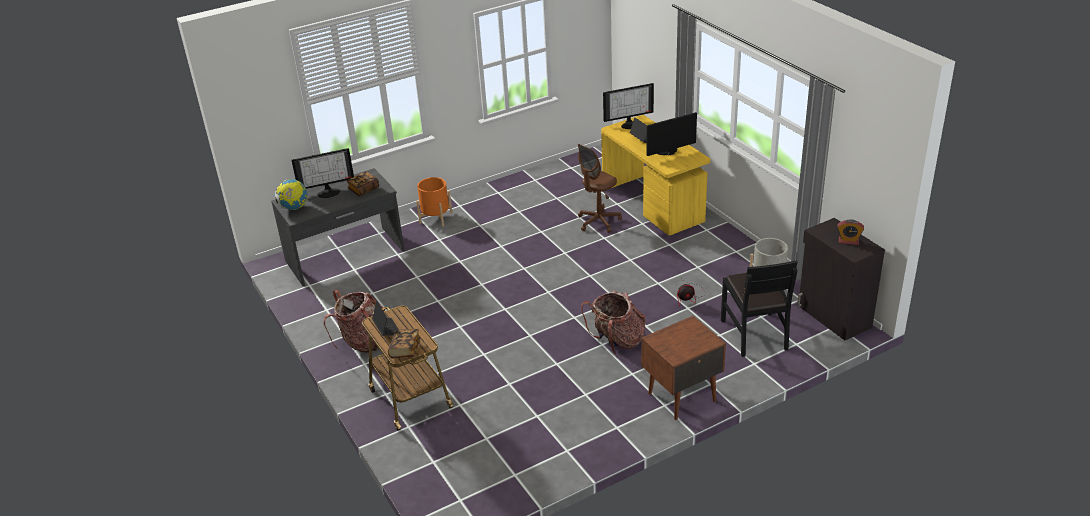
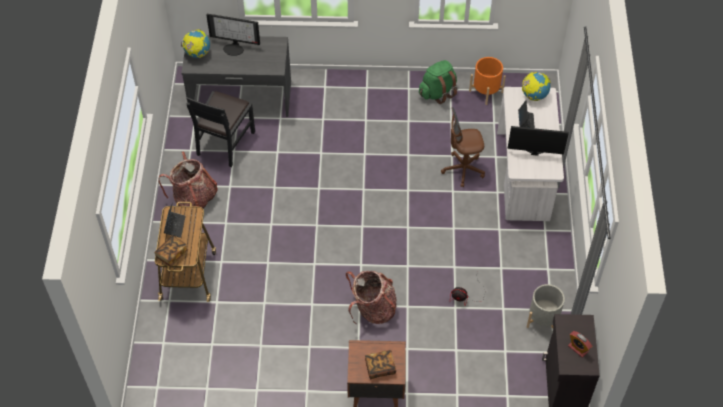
camera: 30 degrees right, 20 degrees up
(363, 189) = (261, 59): book -> book (380, 368)
(436, 218) = (337, 92): orange planter -> orange planter (486, 91)
(526, 186) = (437, 92): none -> green backpack
(631, 124) = (534, 95): monitor -> globe
(653, 205) = (524, 176): yellow desk -> white desk
(754, 334) = (484, 366): black chair -> black chair (225, 142)

